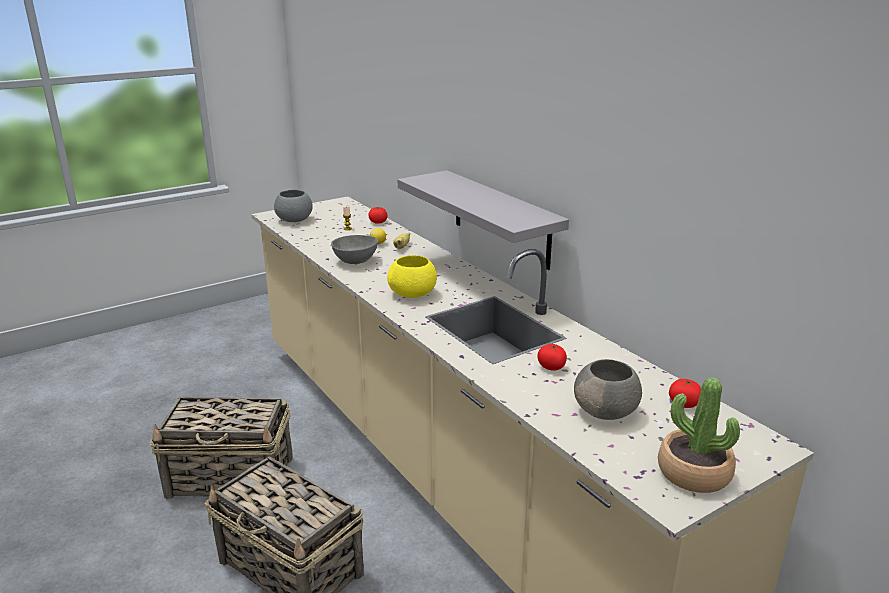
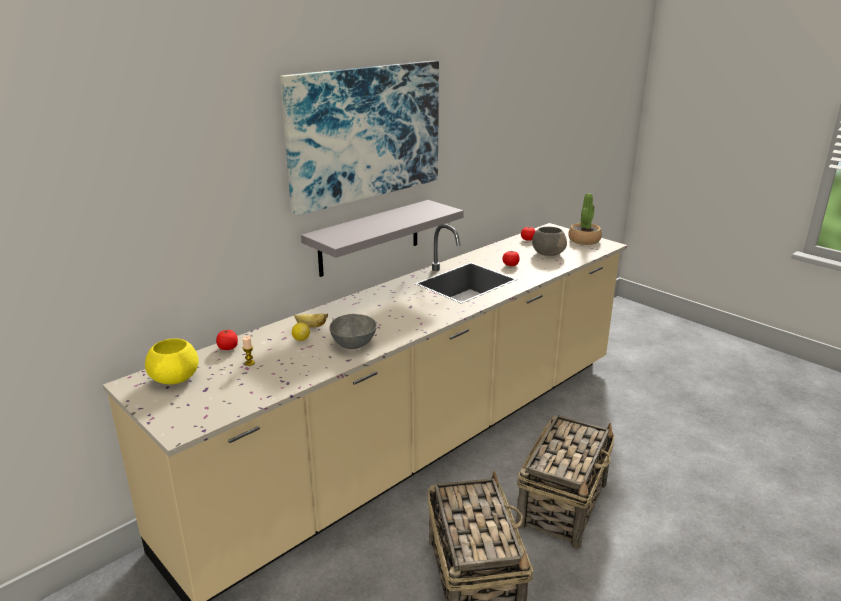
camera: 100 degrees left, 0 degrees up
(294, 220) = (209, 406): grey bowl -> none
(413, 294) = (422, 311): yellow bowl -> yellow bowl (175, 378)
(504, 91) = (365, 133): none -> picture

